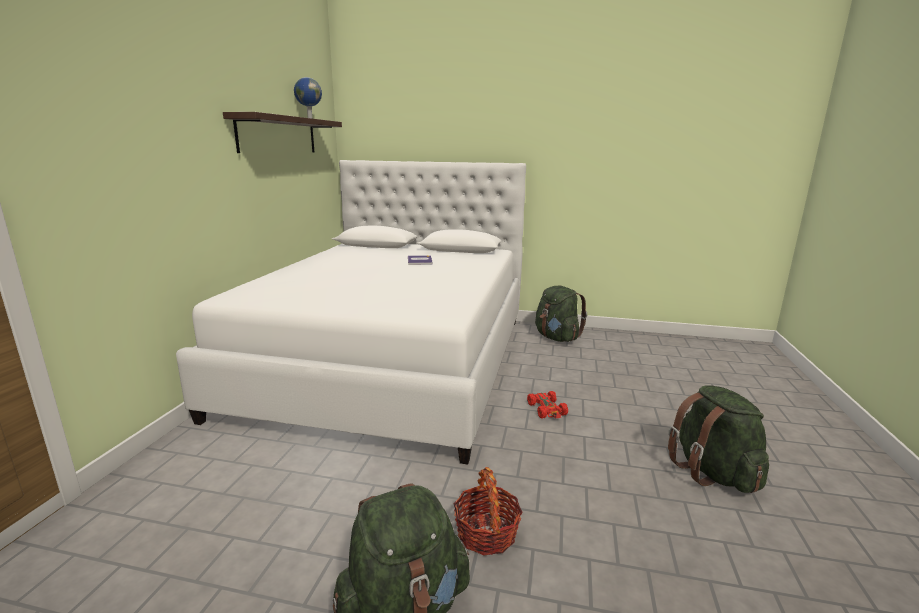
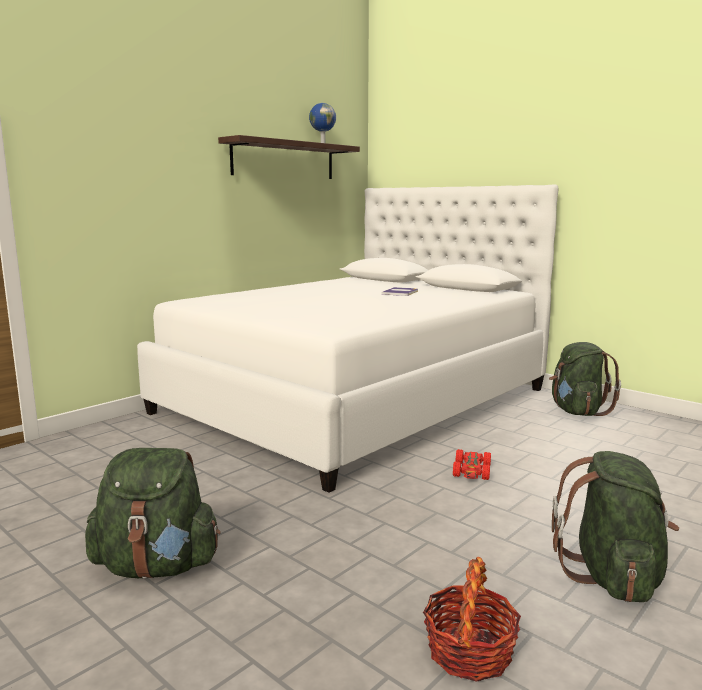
camera: 30 degrees right, 5 degrees down
(486, 533) = (282, 544): basket -> basket (469, 652)

